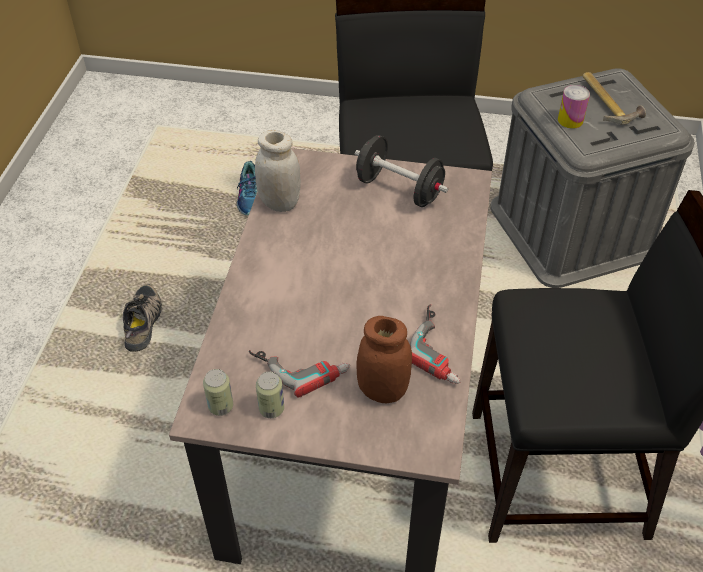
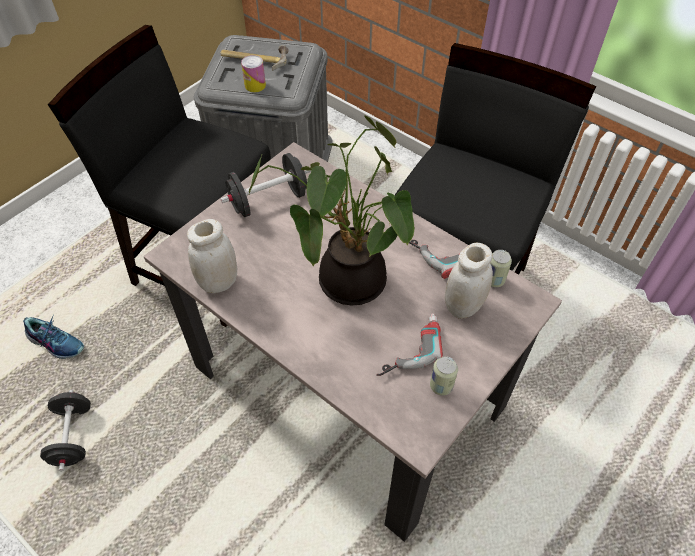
camera: 60 degrees left, 5 degrees up
(144, 322) = (126, 496): shoe -> none
(175, 258) = (73, 437): none -> black dumbbell
(221, 406) = (418, 422): can -> can (494, 280)
(344, 286) = (346, 282): none -> potted plant
(382, 390) = (463, 306): brown jar -> white jar

